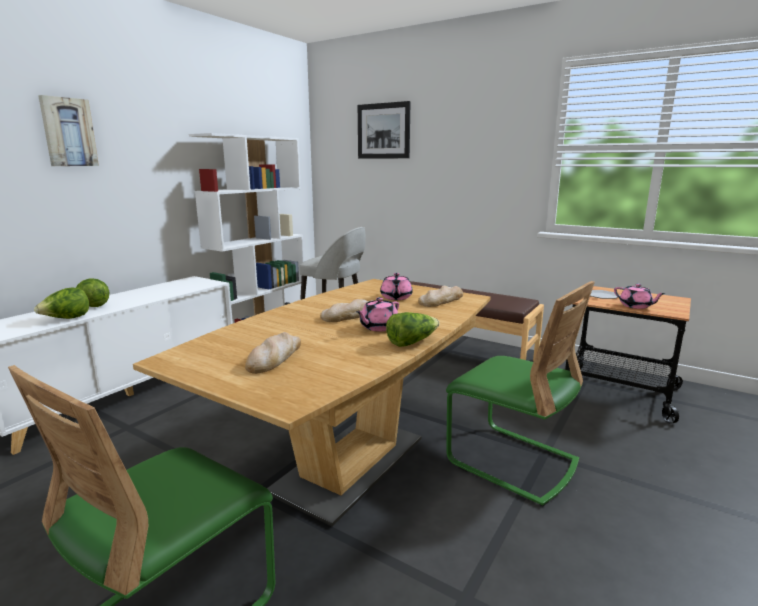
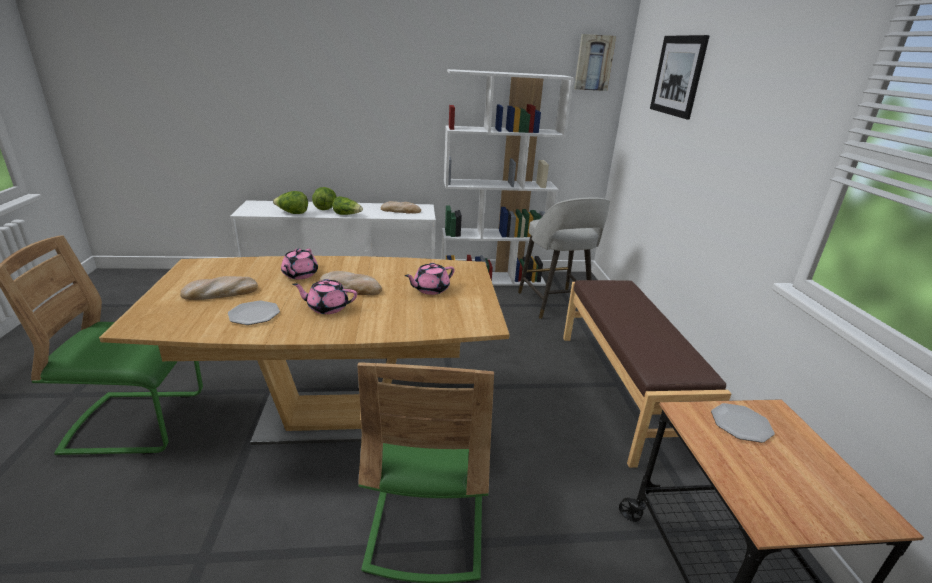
camera: 50 degrees right, 10 degrees up
(68, 132) = (338, 67): picture -> picture (593, 63)
(351, 351) = (254, 314): none -> plate
(411, 342) = (299, 333): lettuce -> lettuce (347, 215)
(441, 300) = (452, 312): bread -> bread (401, 210)
(635, 306) = (738, 469): pink teapot -> pink teapot (299, 275)

